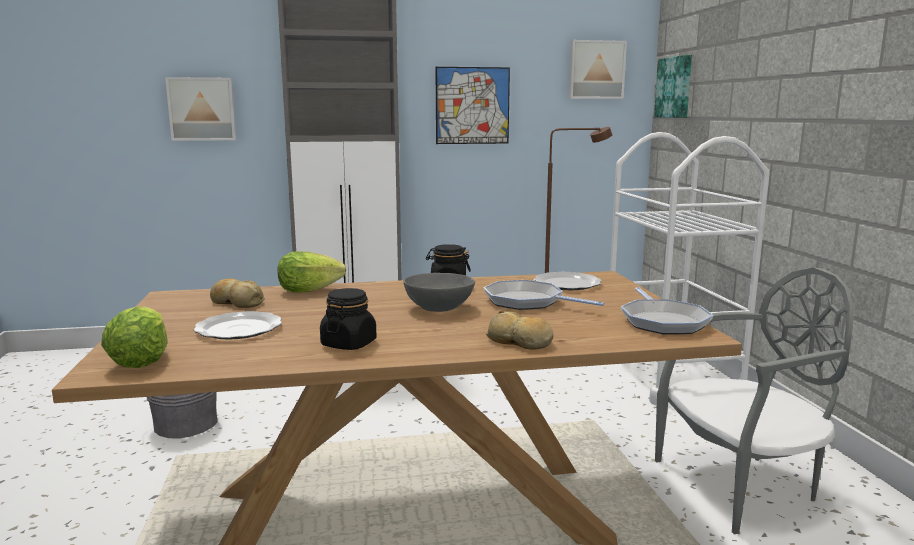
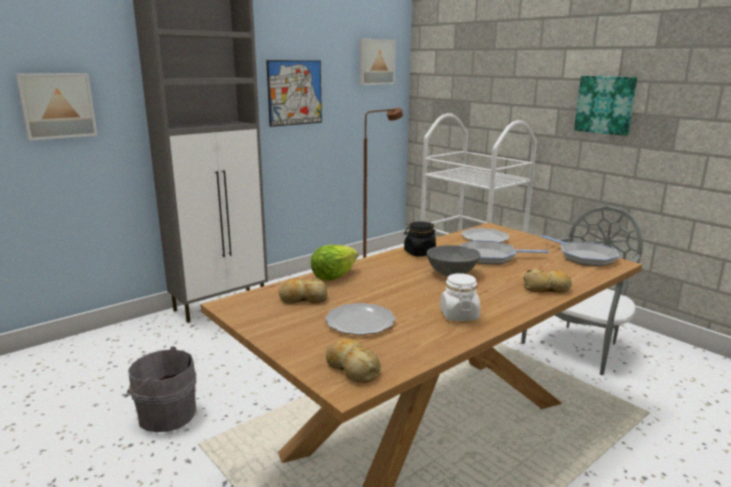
camera: 30 degrees left, 5 degrees up
(141, 361) = (352, 368): lettuce -> bread
(349, 344) = (459, 315): black jar -> white jar
(675, 87) = (434, 76): picture -> picture (605, 104)

